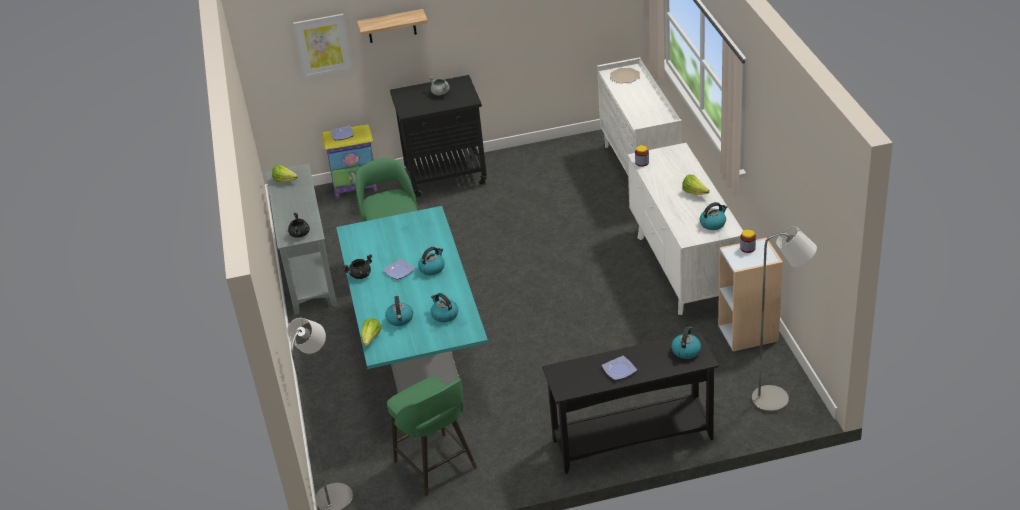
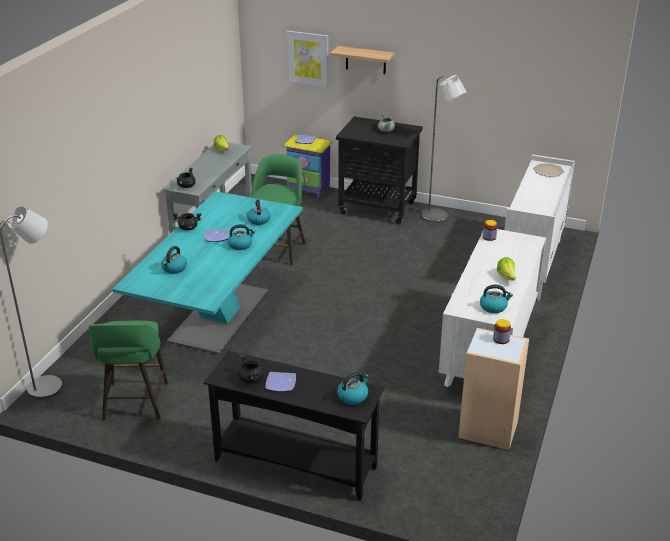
camera: 30 degrees right, 5 degrees down
(371, 339) = (138, 273): lettuce -> none
(444, 315) = (207, 280): kettle -> kettle (258, 220)
(591, 379) = (251, 379): none -> black cooking pot
(777, 400) = (453, 500): grey floor lamp -> grey floor lamp (438, 218)

